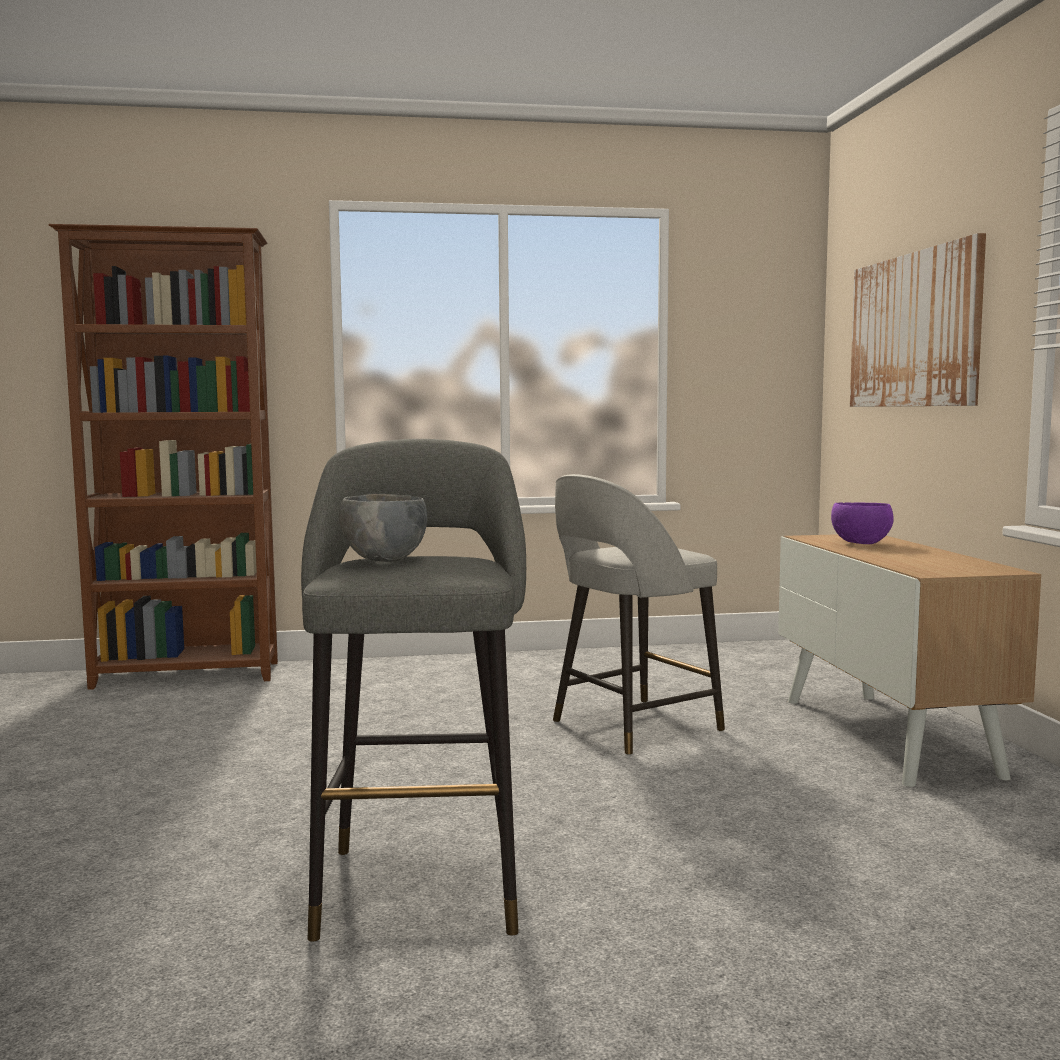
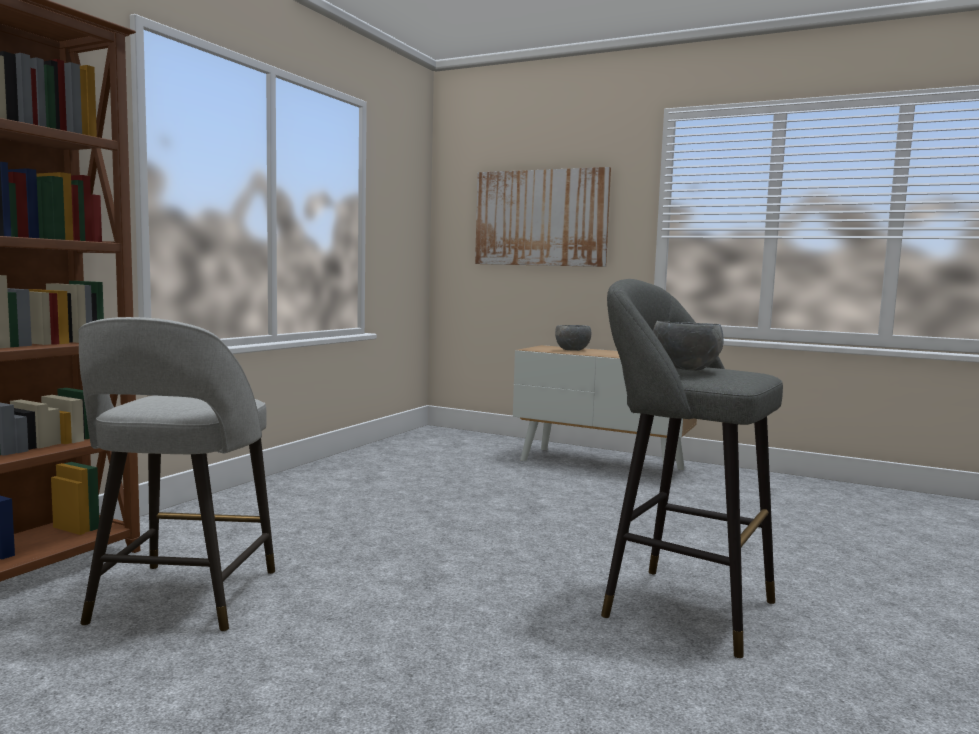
camera: 55 degrees left, 0 degrees up
(632, 726) = (500, 494): grey stool -> grey stool (182, 599)
(861, 544) = (573, 350): purple bowl -> grey bowl

